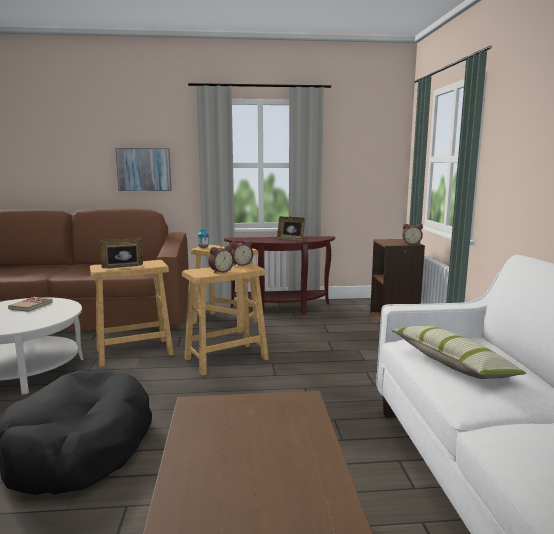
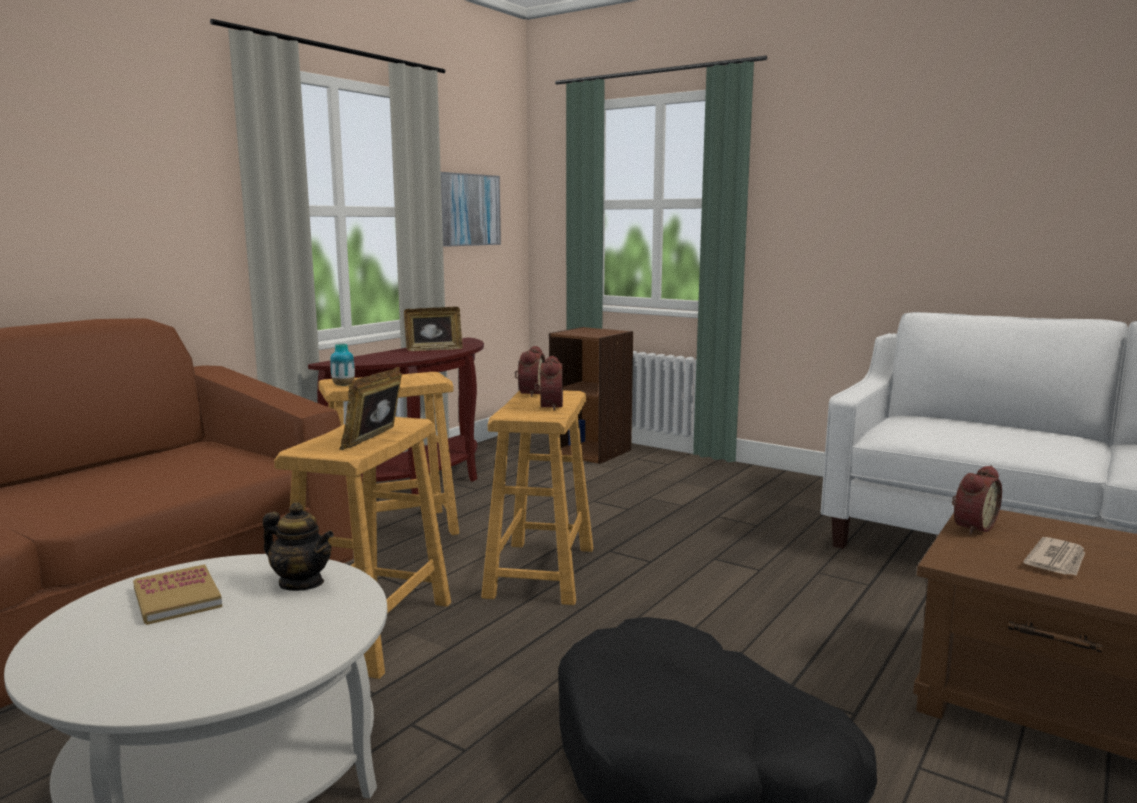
camera: 50 degrees left, 0 degrees up
(55, 313) = (301, 583): none -> teapot
(144, 169) = (103, 219): picture -> picture (468, 210)
(234, 434) = (1057, 560): none -> newspaper
(411, 244) = (614, 331): alarm clock -> alarm clock (971, 527)
(452, 363) = (978, 437): pillow -> none

